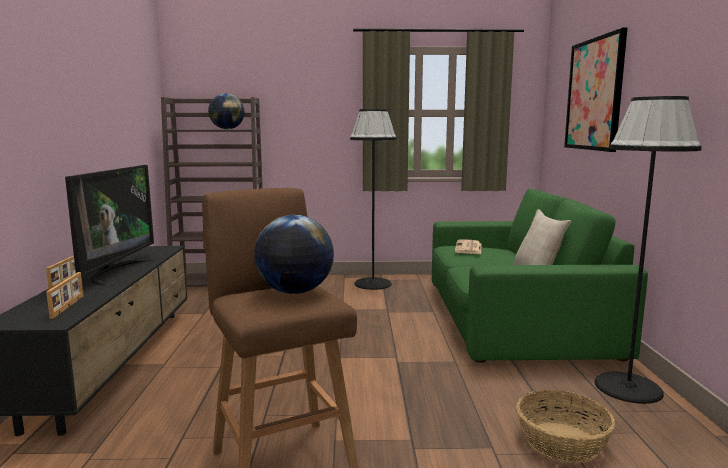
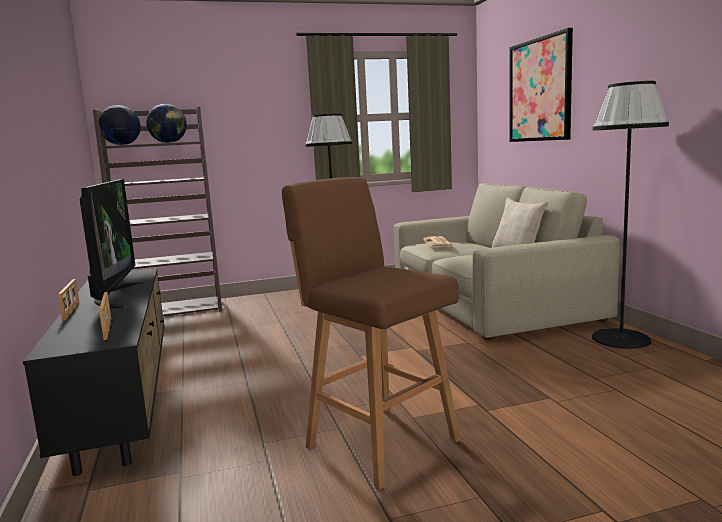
camera: 15 degrees left, 0 degrees up
(295, 292) = (389, 271): globe -> globe (122, 145)
(512, 317) = (489, 302): green sofa -> beige sofa
(561, 441) = (599, 384): basket -> none

